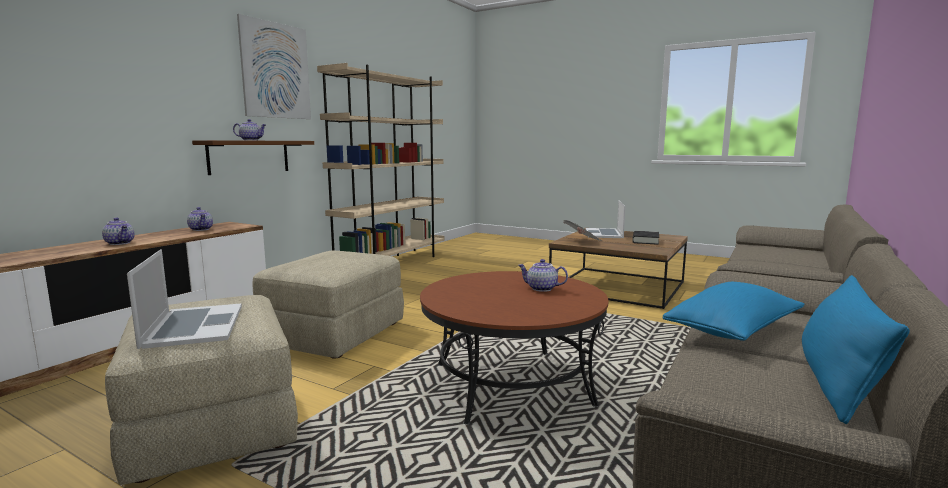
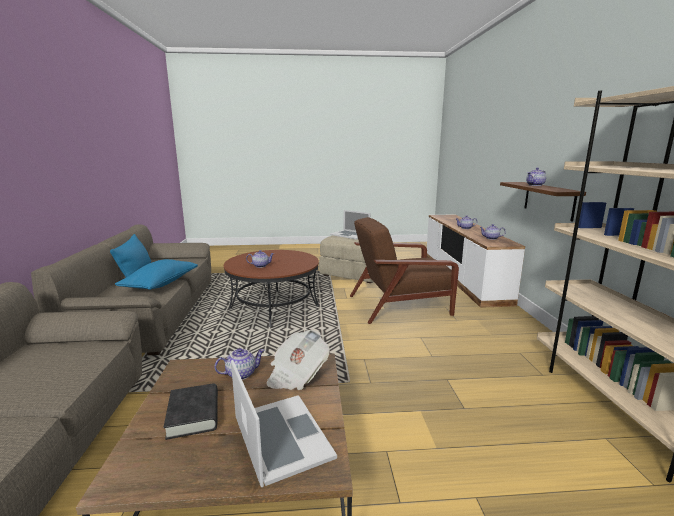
camera: 145 degrees right, 5 degrees up
(276, 70) = (586, 116): picture -> none
(334, 334) = (401, 305): beige ottoman -> brown armchair
(616, 245) = (241, 374): none -> teapot

